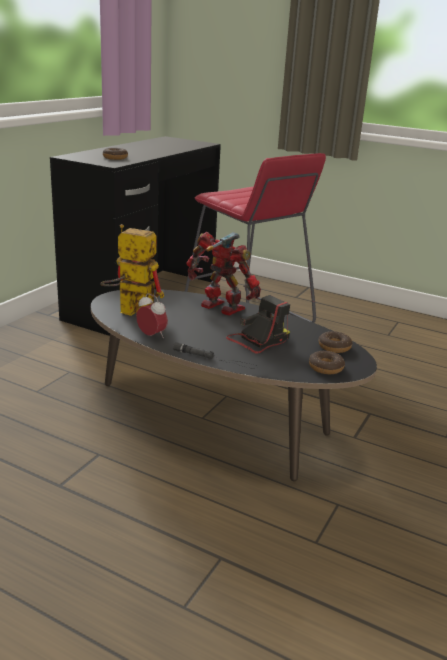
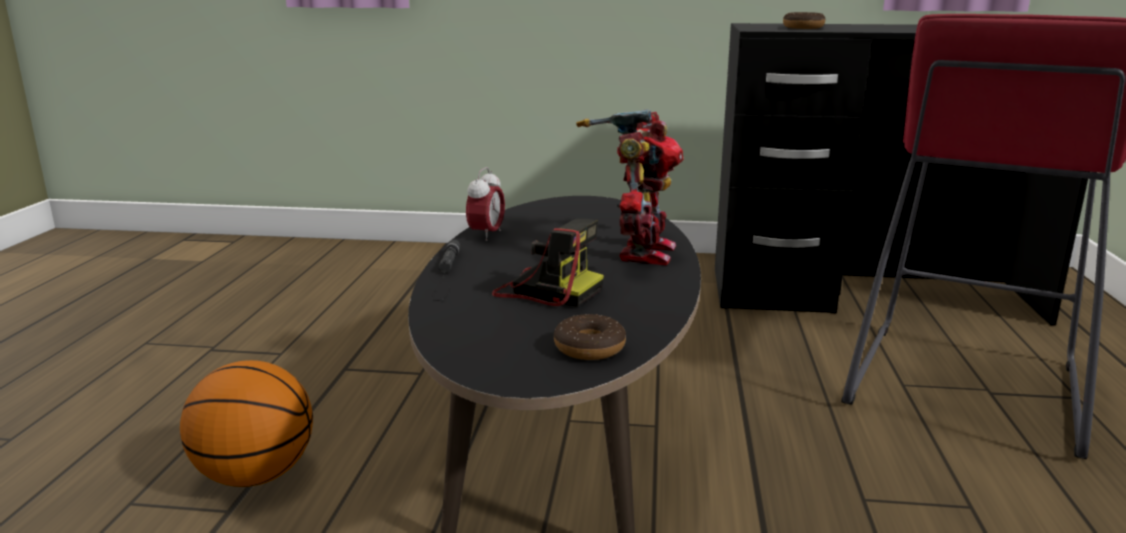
camera: 70 degrees right, 5 degrees down
(129, 312) = (549, 214): toy robot -> none
(185, 543) = (255, 475): none -> basketball
(326, 367) = (486, 350): donut -> none

